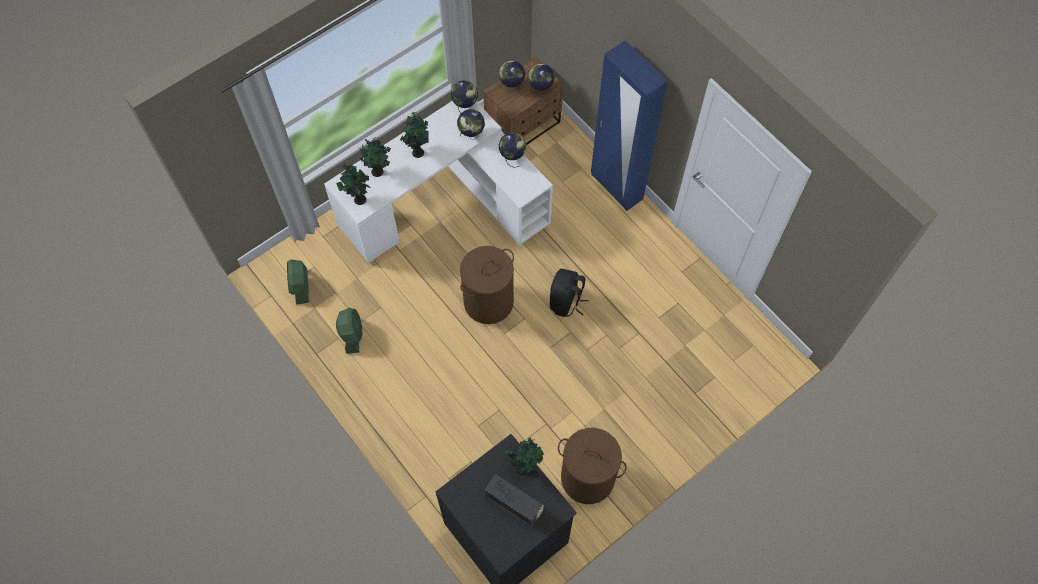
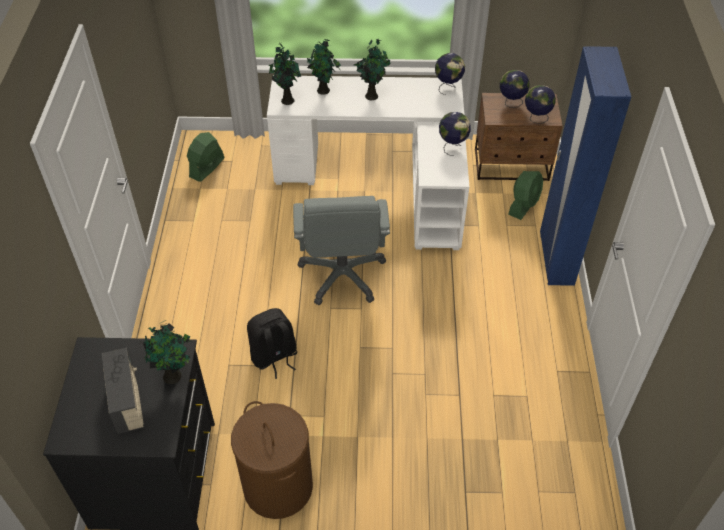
camera: 40 degrees right, 15 degrees down
(352, 334) = (206, 225): green fan -> green fan (524, 205)
(471, 135) = (431, 108): globe -> none
(488, 302) = (342, 275): brown laundry basket -> grey office chair
(566, 302) = (413, 321): black backpack -> black backpack (274, 357)

